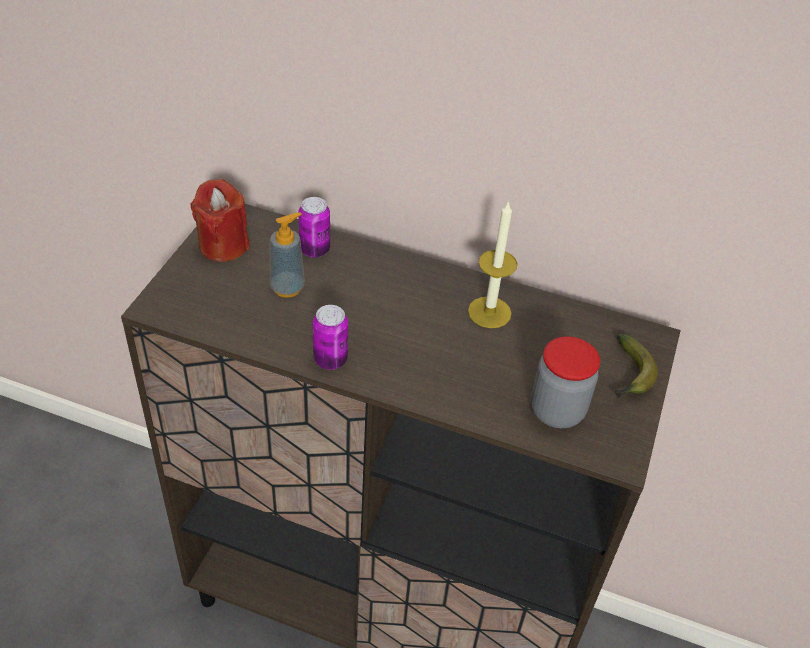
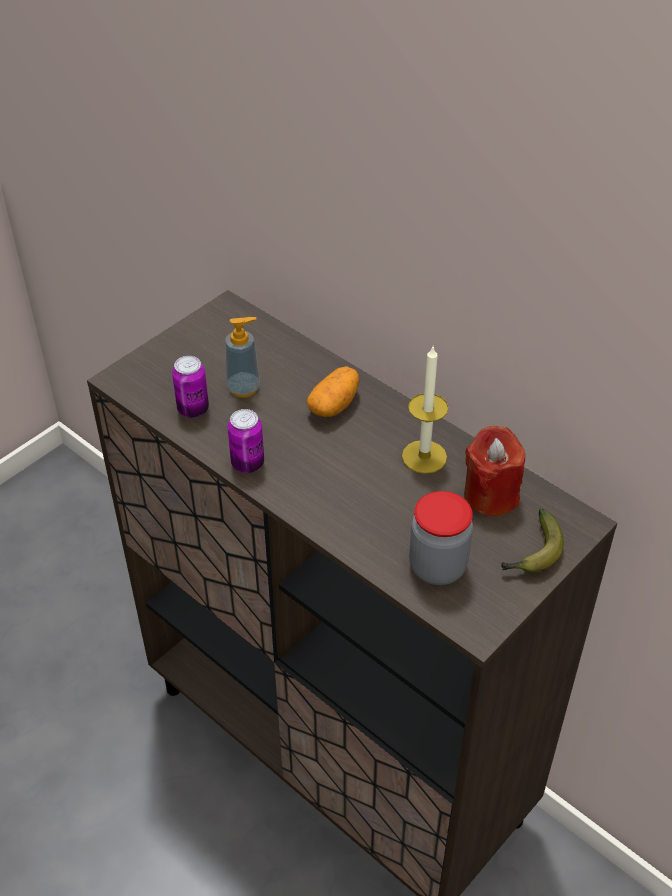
camera: 25 degrees right, 0 degrees up
(223, 245) = (206, 336): red candle -> red candle (490, 496)
(314, 250) = (287, 358): can -> can (193, 409)
(382, 283) = (334, 404): none -> potato

